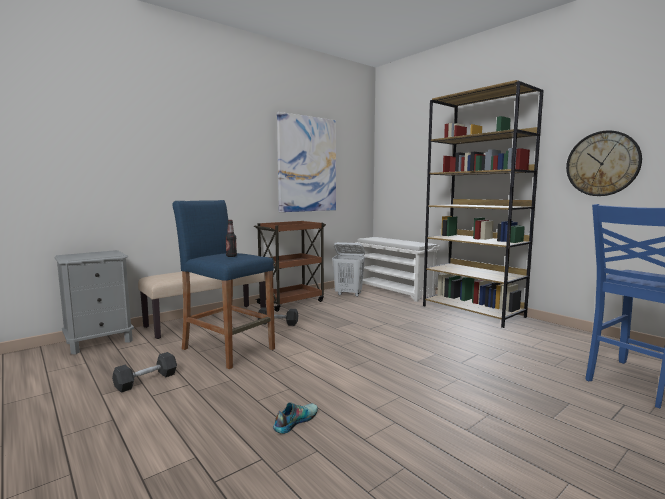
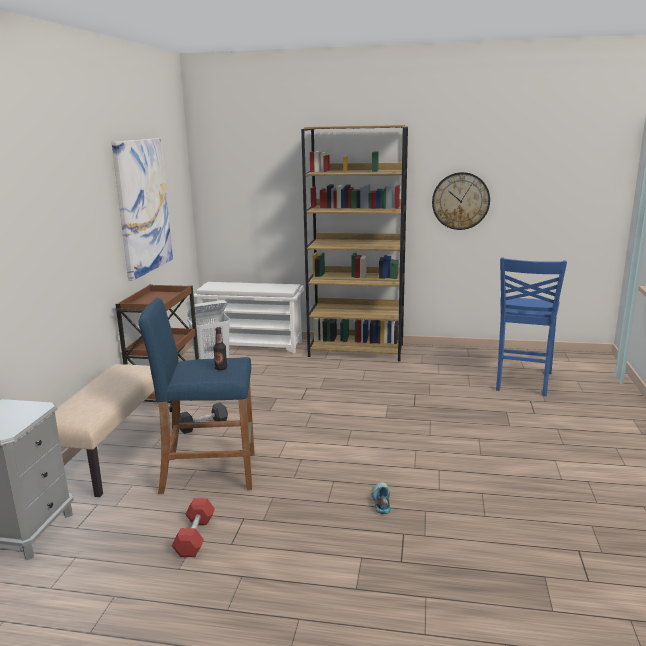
camera: 40 degrees left, 10 degrees up
(146, 381) = (195, 536): grey dumbbell -> red dumbbell

